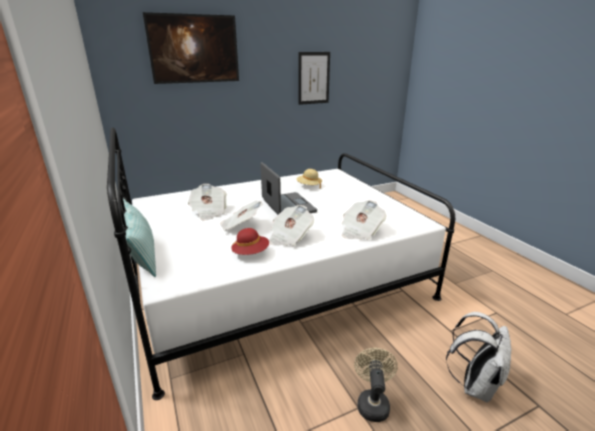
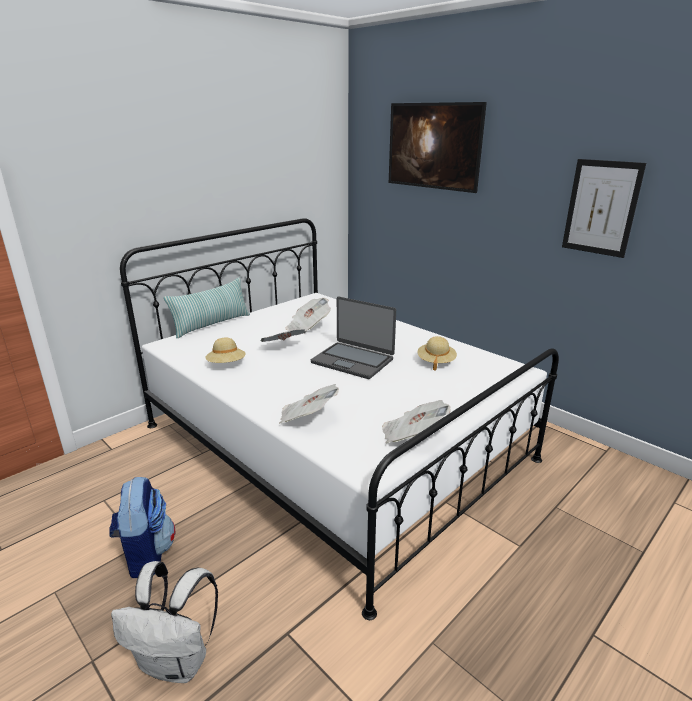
camera: 70 degrees right, 0 degrees up
(251, 253) = (226, 364): red hat -> beige hat
(287, 206) = (353, 361): laptop -> laptop turned 75 degrees clockwise
(289, 237) = (269, 376): newspaper -> newspaper (412, 436)
(372, 402) = (146, 554): beige fan -> backpack

